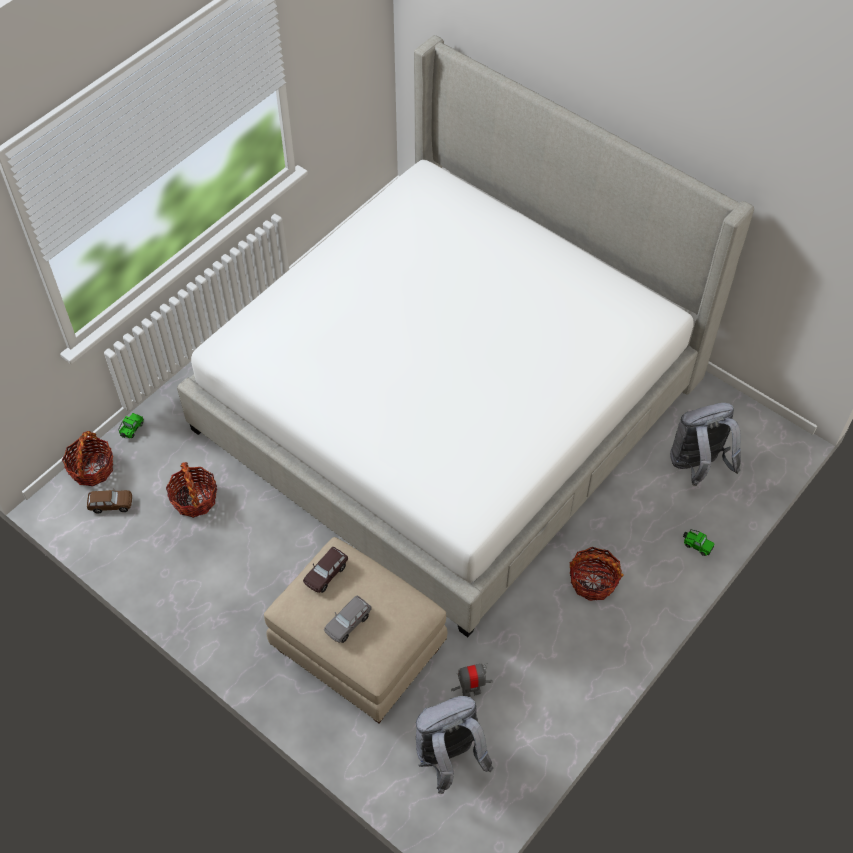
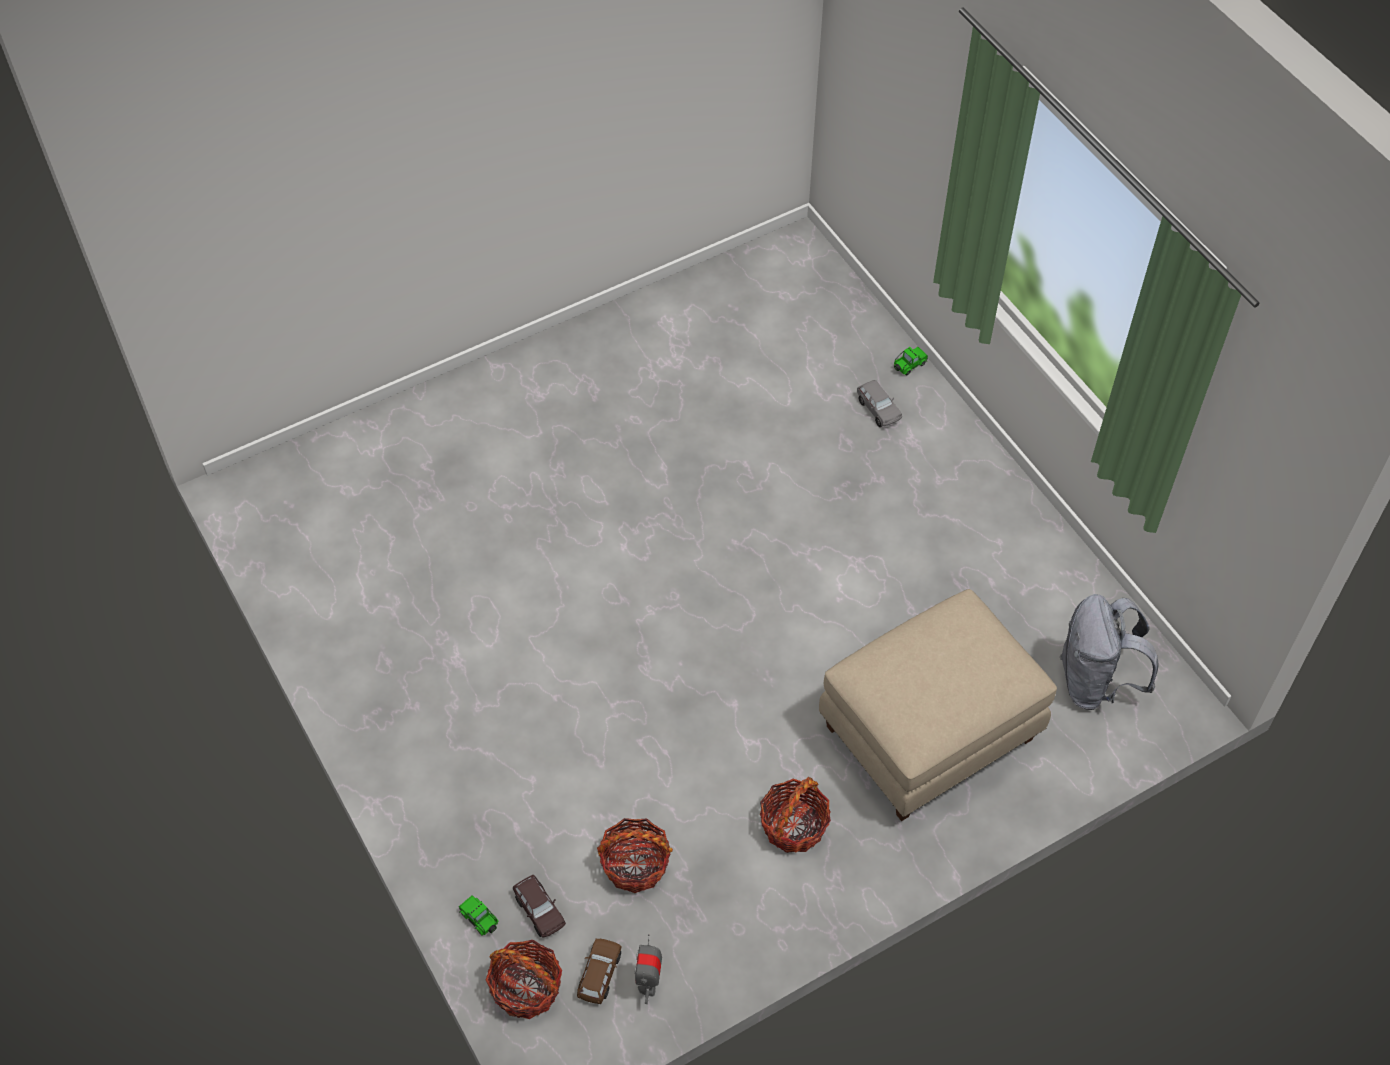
camera: 70 degrees left, 0 degrees up
(326, 573) = (887, 687): brown toy car -> brown toy car (539, 910)
(348, 623) = (964, 682): grey toy car -> grey toy car (878, 409)
(449, 403) = (611, 531): bed -> none
(471, 691) = (1019, 635): toy robot -> toy robot (649, 983)
(593, 581) = (919, 474): basket -> basket (793, 826)
(697, 466) = (808, 326): grey backpack -> none

